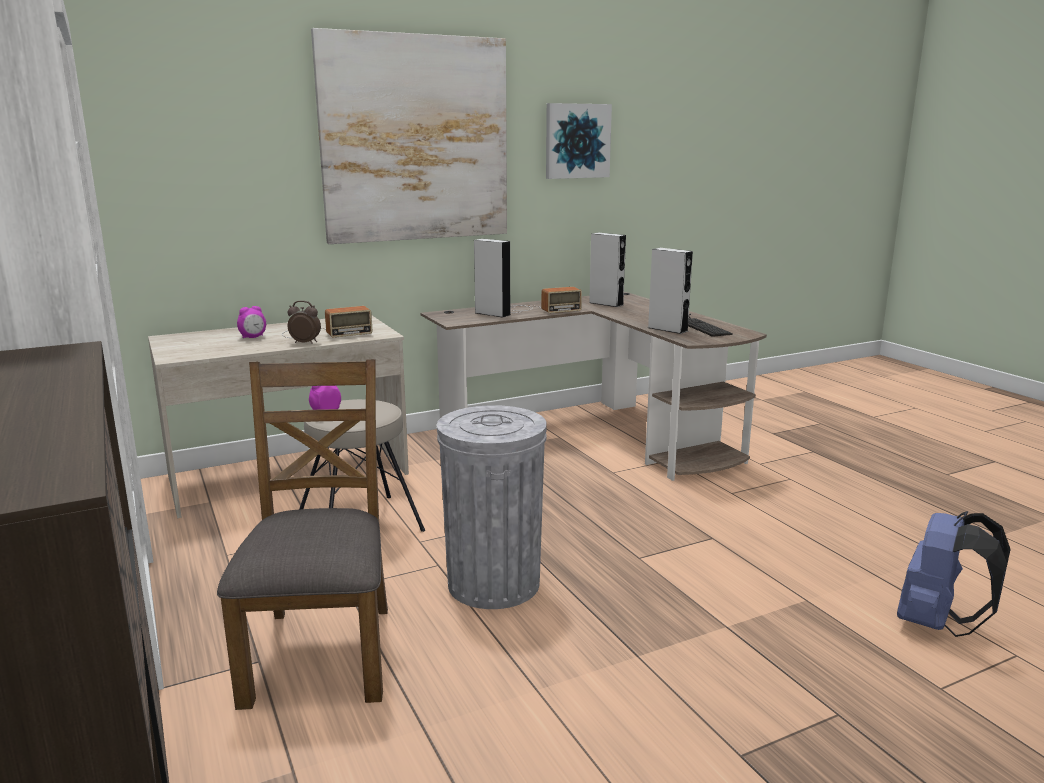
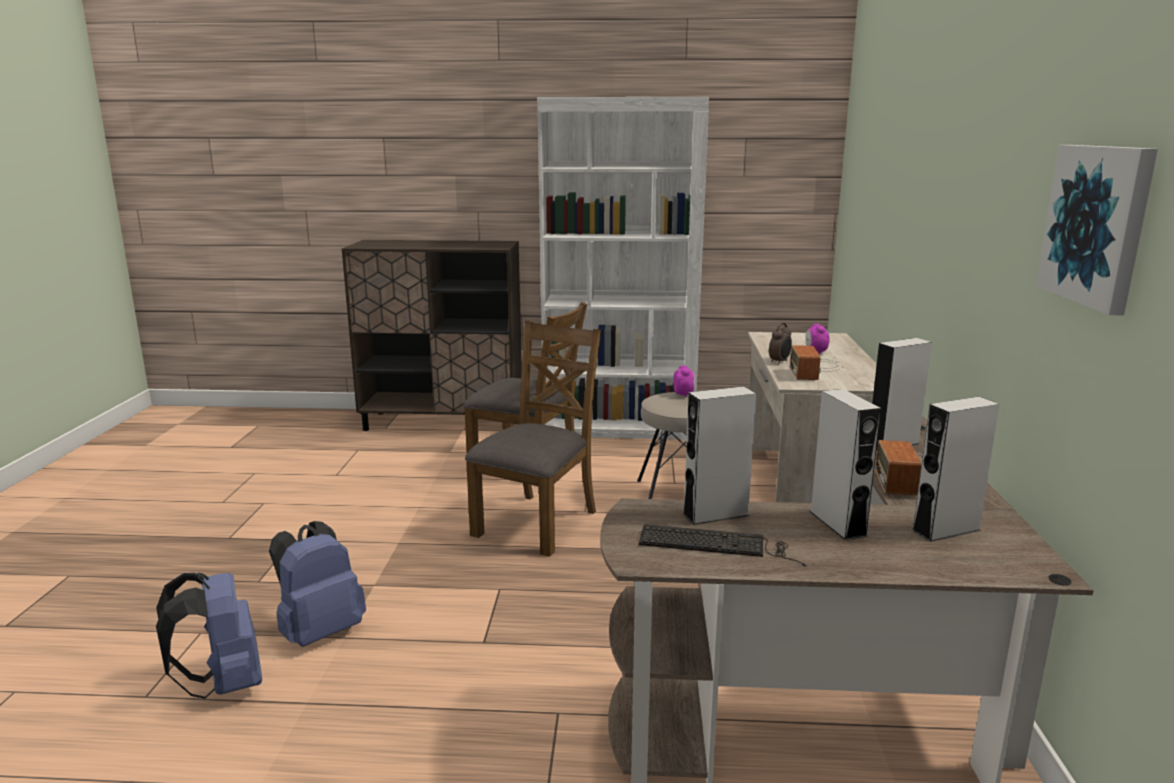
camera: 120 degrees right, 0 degrees up
(416, 139) = (962, 192): picture -> none
(493, 583) = (537, 522): grey trash can -> brown chair
(633, 314) = (837, 523): none -> grey speaker
(822, 616) = (320, 631): none -> blue backpack

